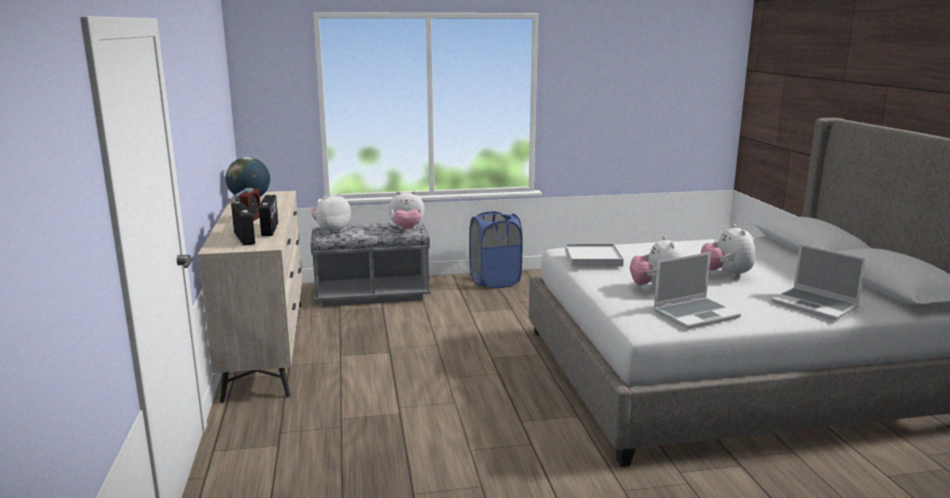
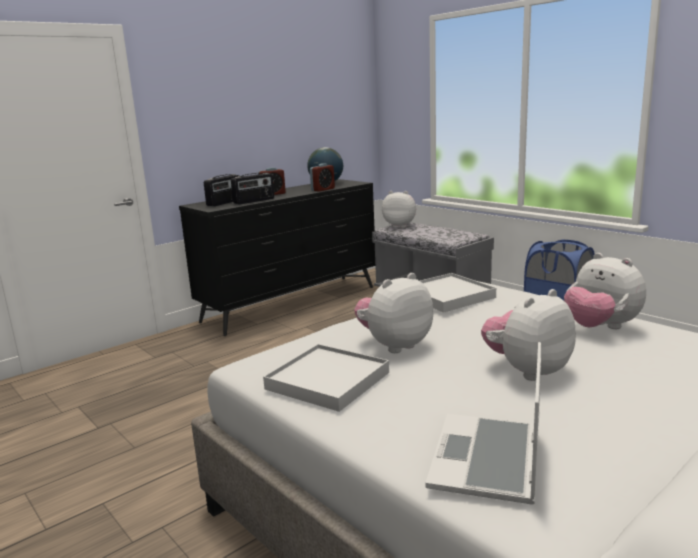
camera: 60 degrees right, 0 degrees up
(267, 346) = (292, 304): beige dresser -> black dresser
(282, 205) = (323, 189): none -> alarm clock
(407, 230) = (451, 238): plush toy -> plush toy (600, 328)
(696, 314) = (328, 381): laptop -> white tray

